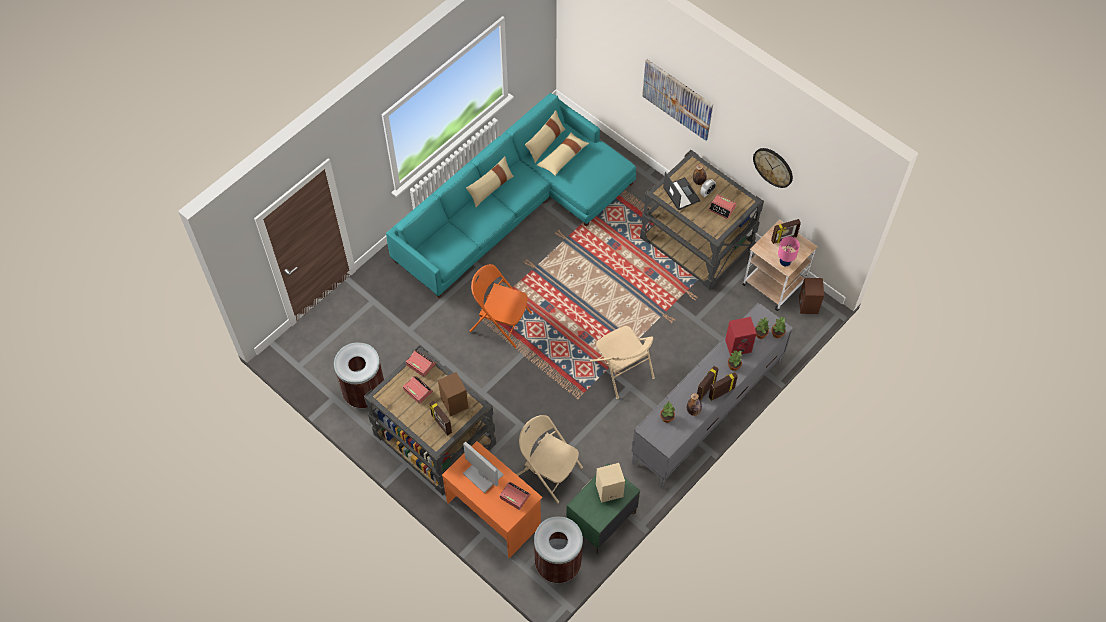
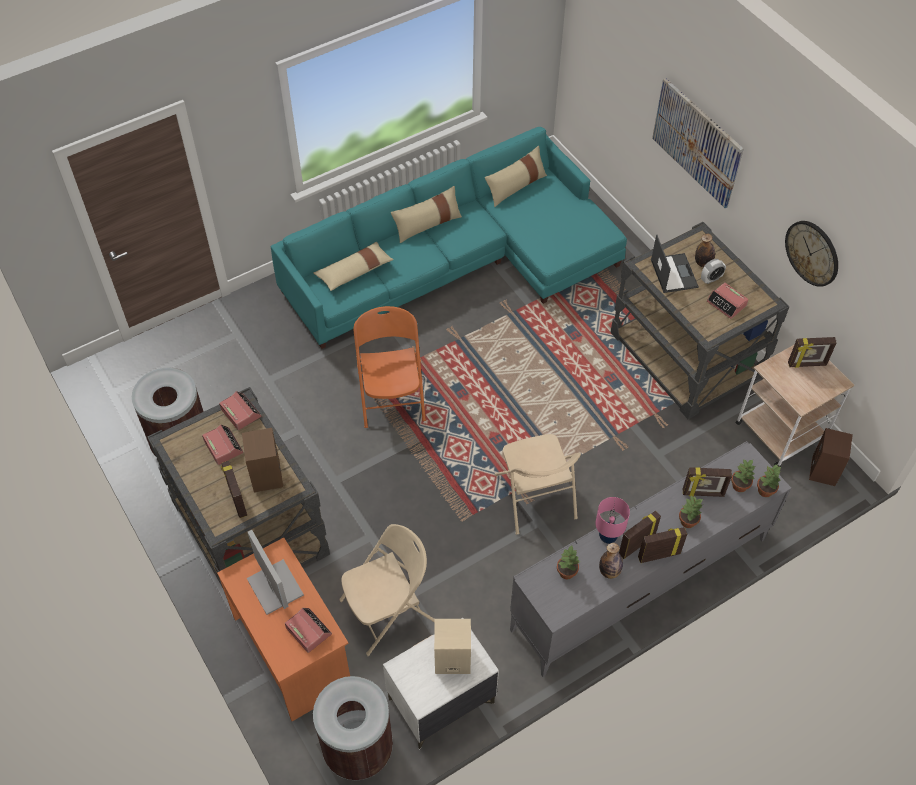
camera: 15 degrees right, 5 degrees down
(501, 322) = (391, 396): orange chair -> orange chair turned 45 degrees clockwise
(548, 472) = (388, 611): beige chair -> beige chair turned 105 degrees clockwise
(563, 157) = (533, 207): beige pillow -> beige pillow (354, 272)
(601, 520) = (441, 701): green nightstand -> white nightstand
(738, 345) = (703, 493): red speaker -> picture frame
(784, 262) = (799, 396): pink table lamp -> pink table lamp (607, 536)

